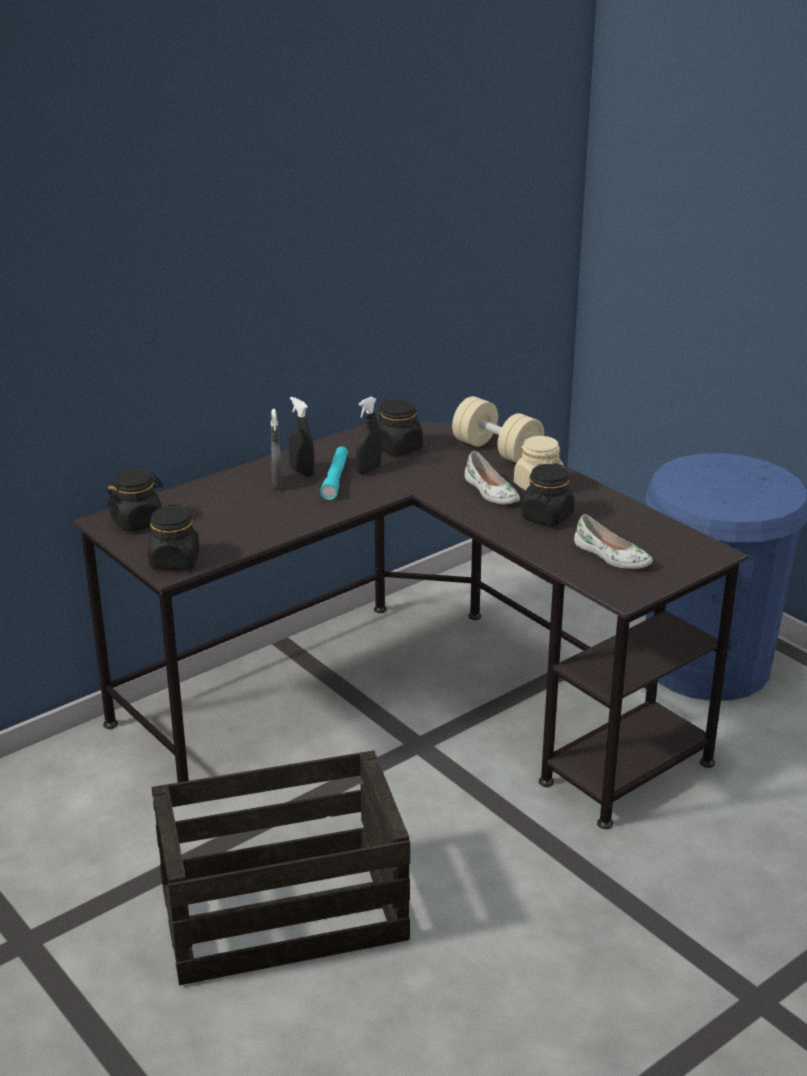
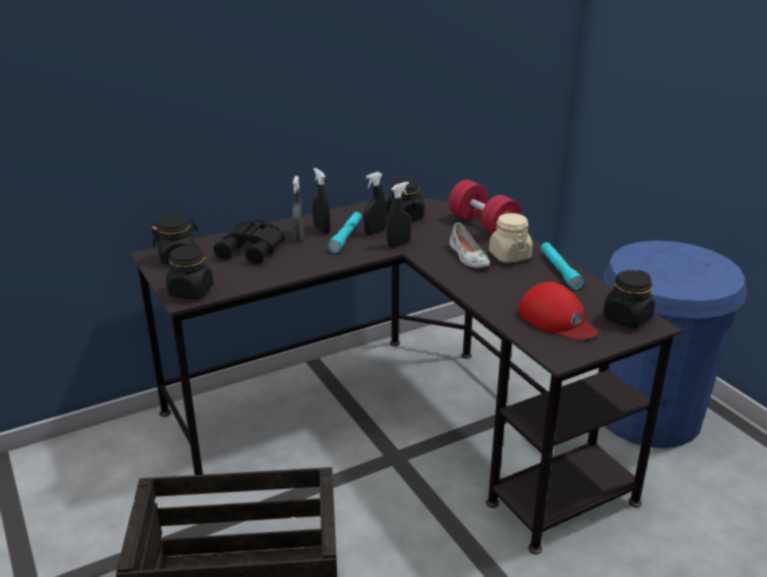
camera: 10 degrees right, 0 degrees up
(227, 503) = (253, 249): none -> black binoculars
(403, 483) = (398, 244): none -> black spray bottle
(497, 451) = (483, 225): beige dumbbell -> red dumbbell
(547, 517) = (509, 281): black jar -> black jar (627, 318)
(600, 499) = (559, 270): none -> turquoise flashlight
(611, 556) = (557, 320): white shoe -> red cap

